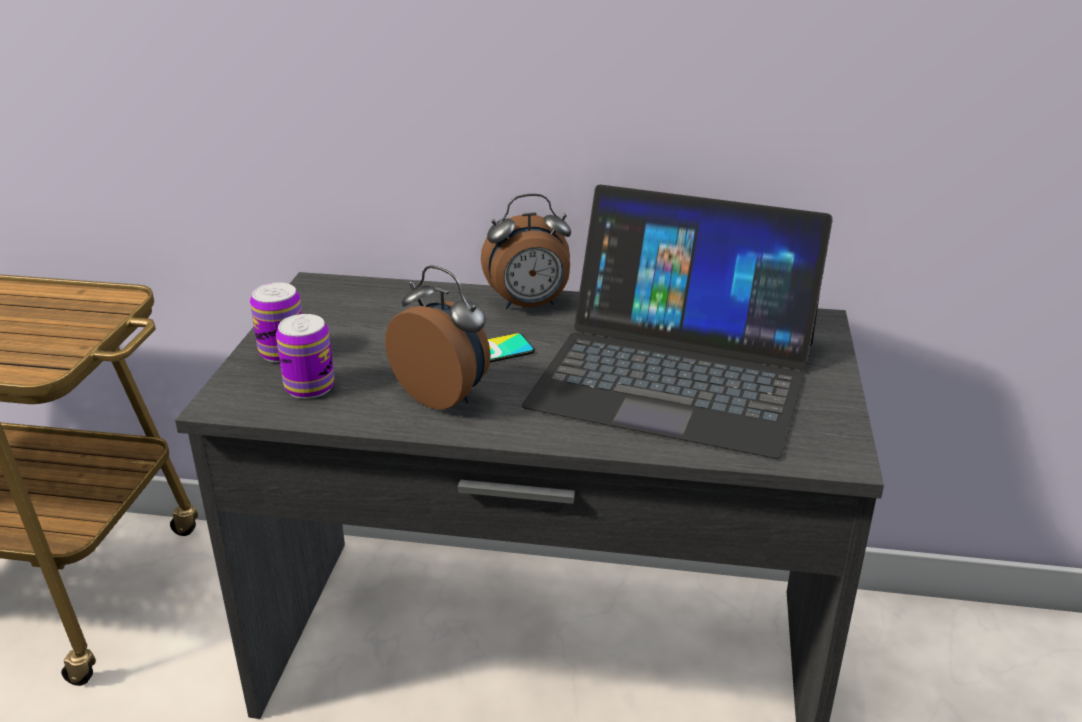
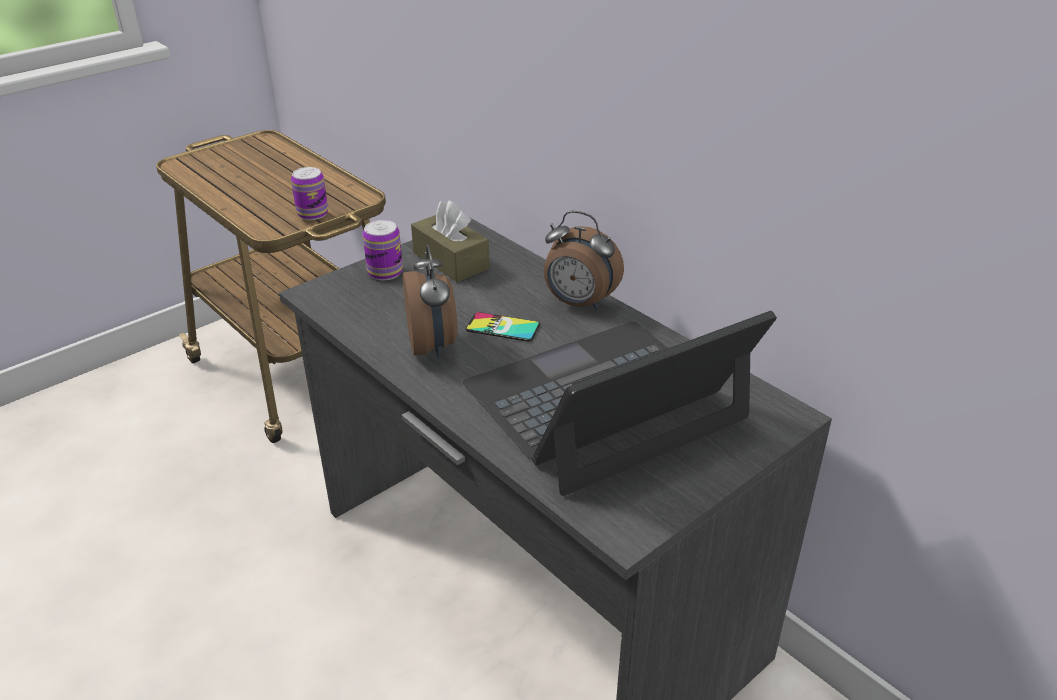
camera: 40 degrees right, 5 degrees up
(309, 387) = (368, 303): can -> can (312, 214)
(342, 316) = (451, 261): none -> brown tissue box
(675, 372) = (605, 403): laptop -> laptop turned 90 degrees clockwise

